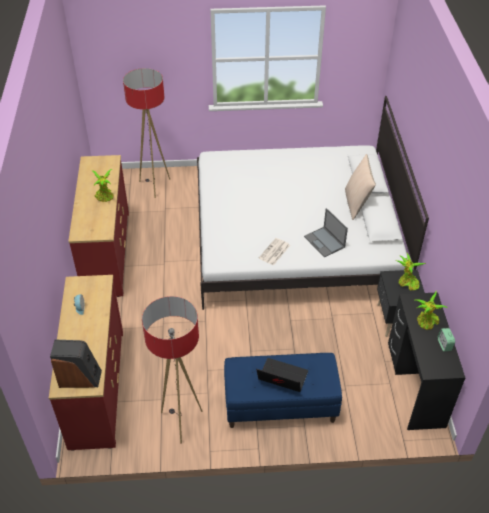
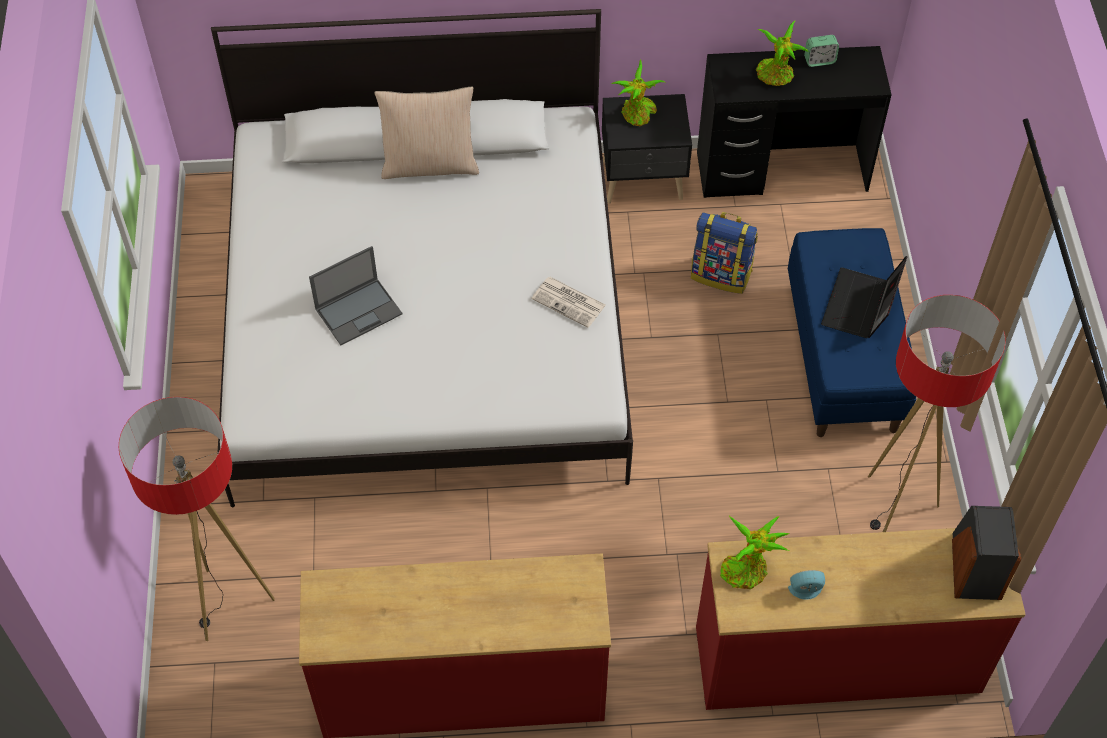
camera: 90 degrees left, 10 degrees up
(105, 197) = (462, 586): potted plant -> potted plant (747, 569)
(324, 242) = (541, 221): laptop -> laptop (359, 311)
(334, 352) = (721, 274): none -> backpack

